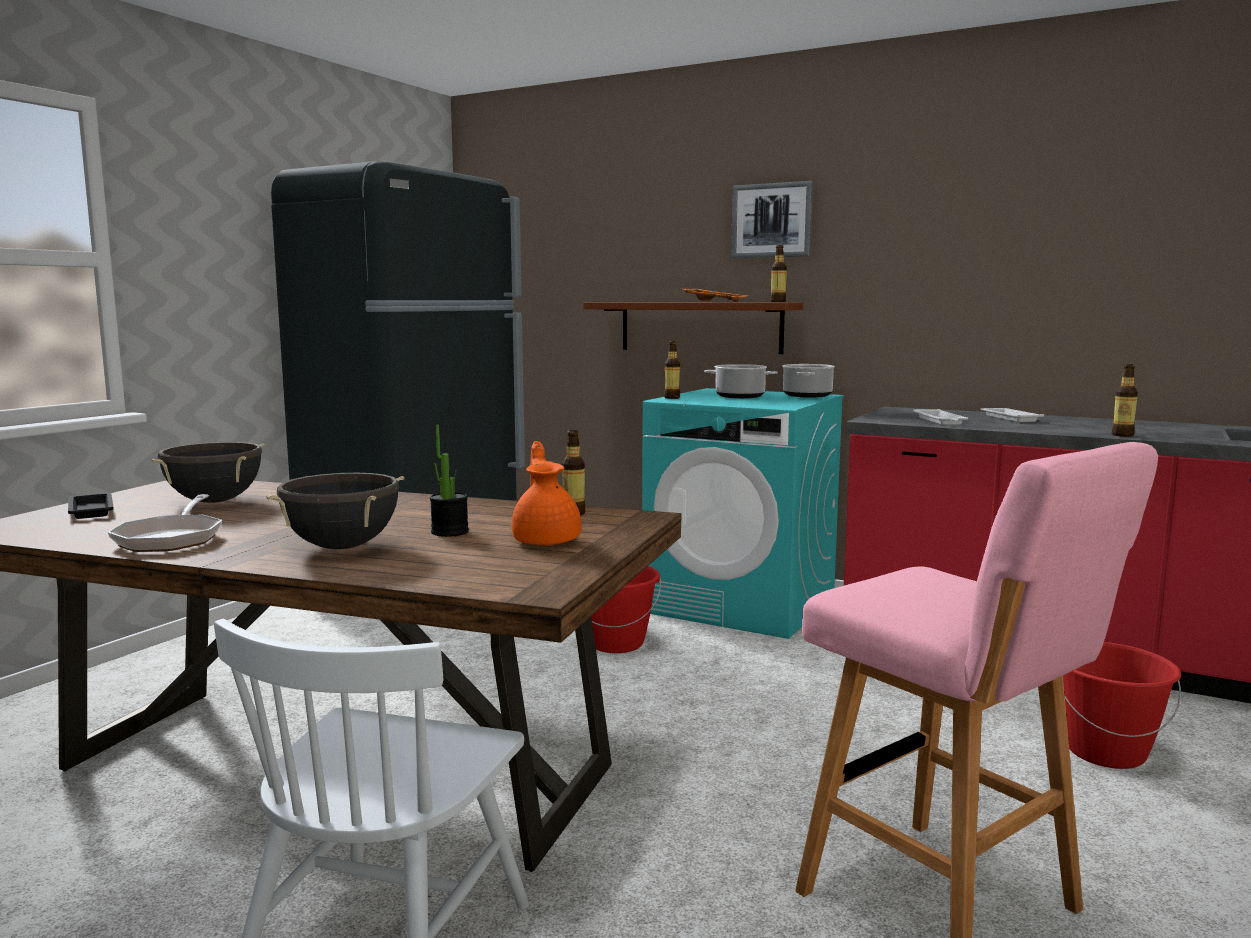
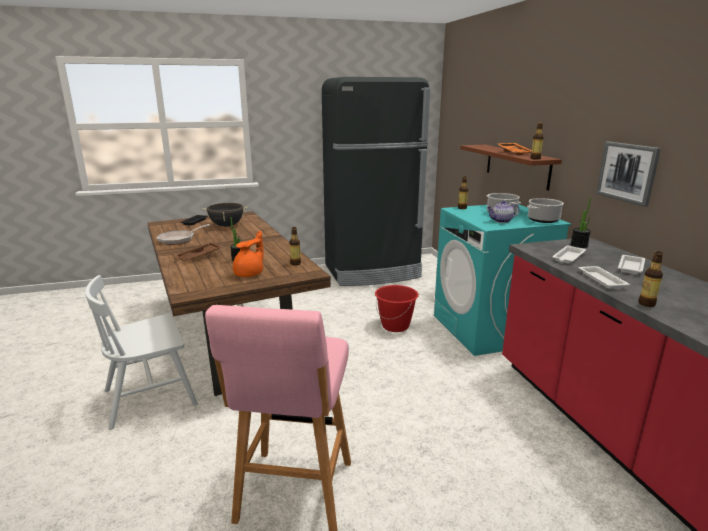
camera: 45 degrees right, 10 degrees up
(342, 547) = (199, 257): black cooking pot -> brown tray
(772, 220) = (554, 103): picture -> picture (627, 172)
(772, 401) = (501, 221): none -> teapot
(907, 412) = (579, 245): none -> potted plant
(1031, 429) = (601, 279): none -> white tray
(1105, 752) = (513, 494): red bucket -> none

